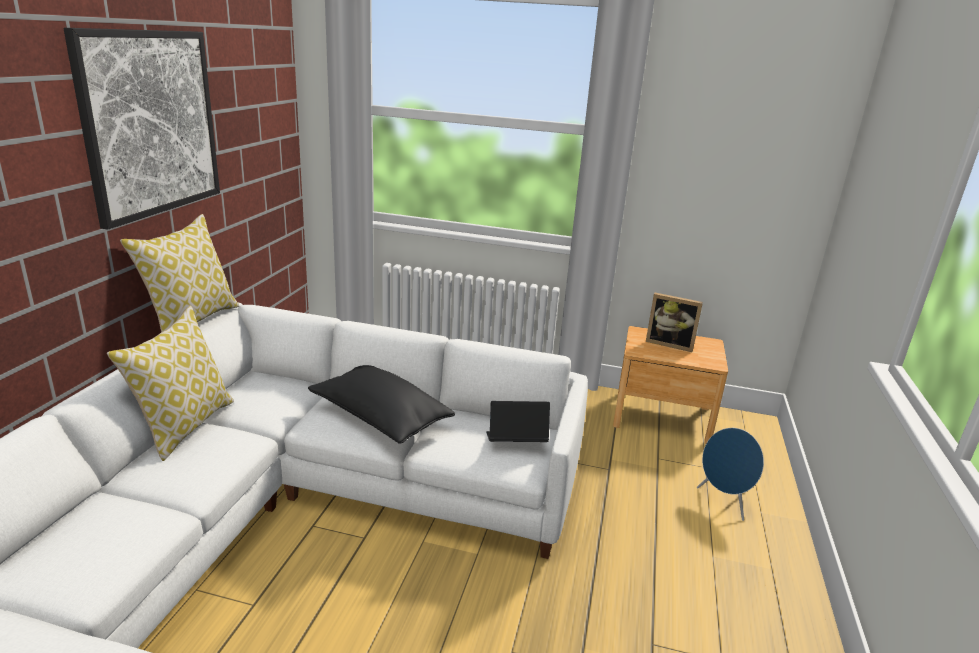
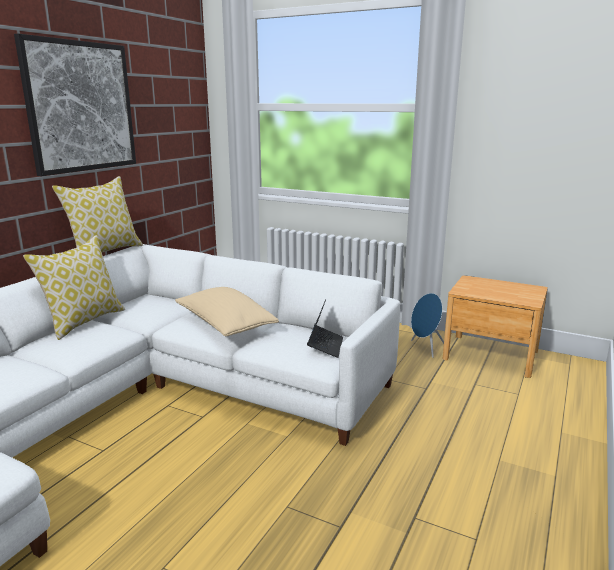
camera: 15 degrees right, 5 degrees down
(380, 418) = (225, 325): black pillow -> beige pillow
(515, 442) = (325, 346): laptop -> laptop turned 90 degrees clockwise
(670, 344) = (494, 287): picture frame -> none
(723, 502) = (526, 420): blue speaker -> blue speaker (425, 348)

